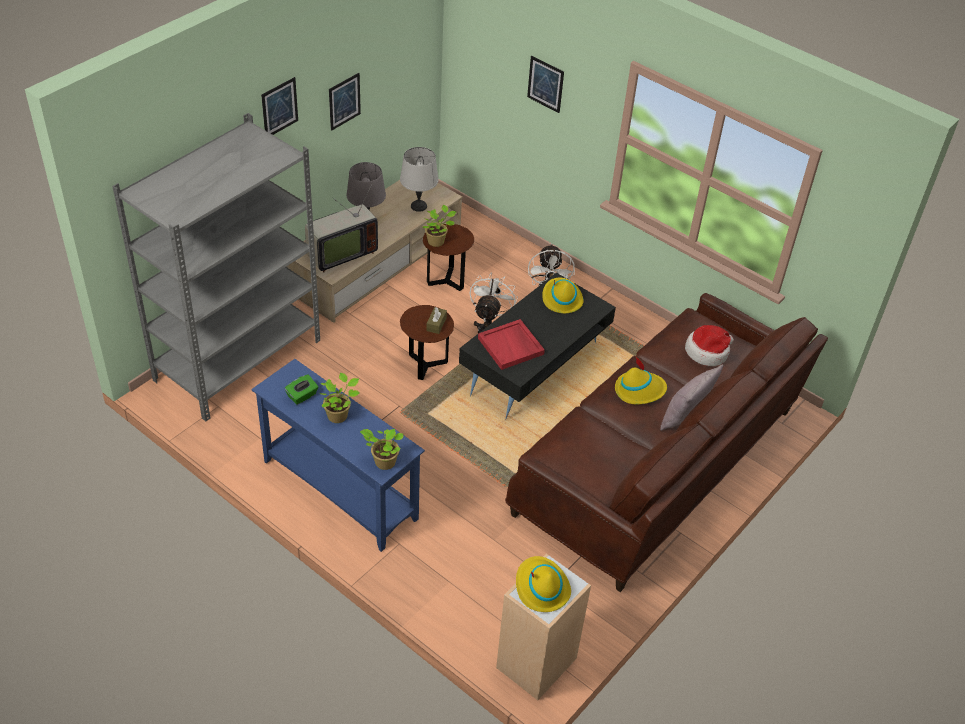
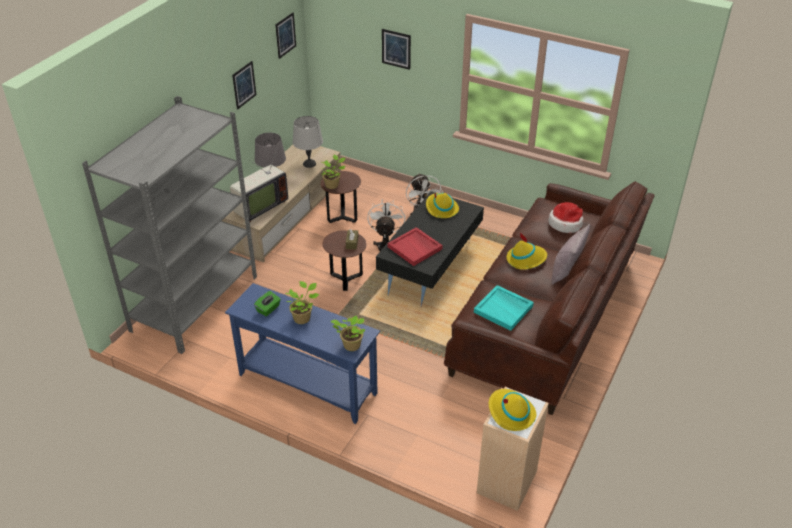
camera: 10 degrees left, 5 degrees down
(279, 107) = (199, 91): picture -> picture (285, 35)
(588, 451) = (504, 309): none -> turquoise tray

